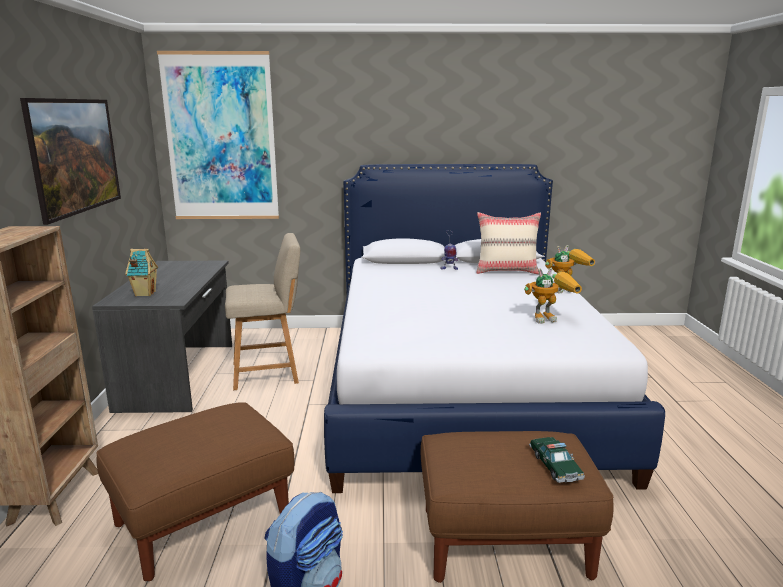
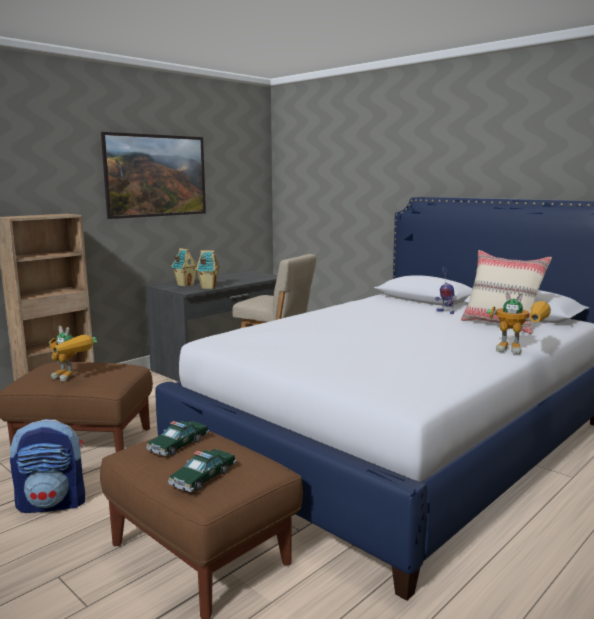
camera: 45 degrees right, 5 degrees down
(183, 291) = (208, 287): none -> toy house
(221, 138) = (312, 171): picture -> none
(477, 453) = (178, 445): none -> toy car
(550, 318) = (414, 364): toy robot -> toy robot (72, 378)

